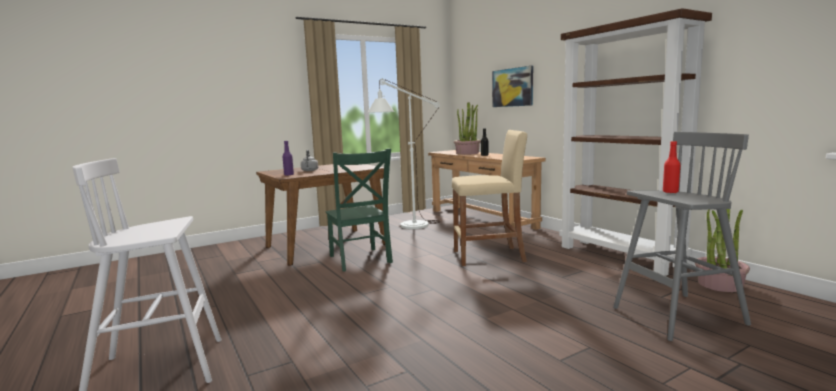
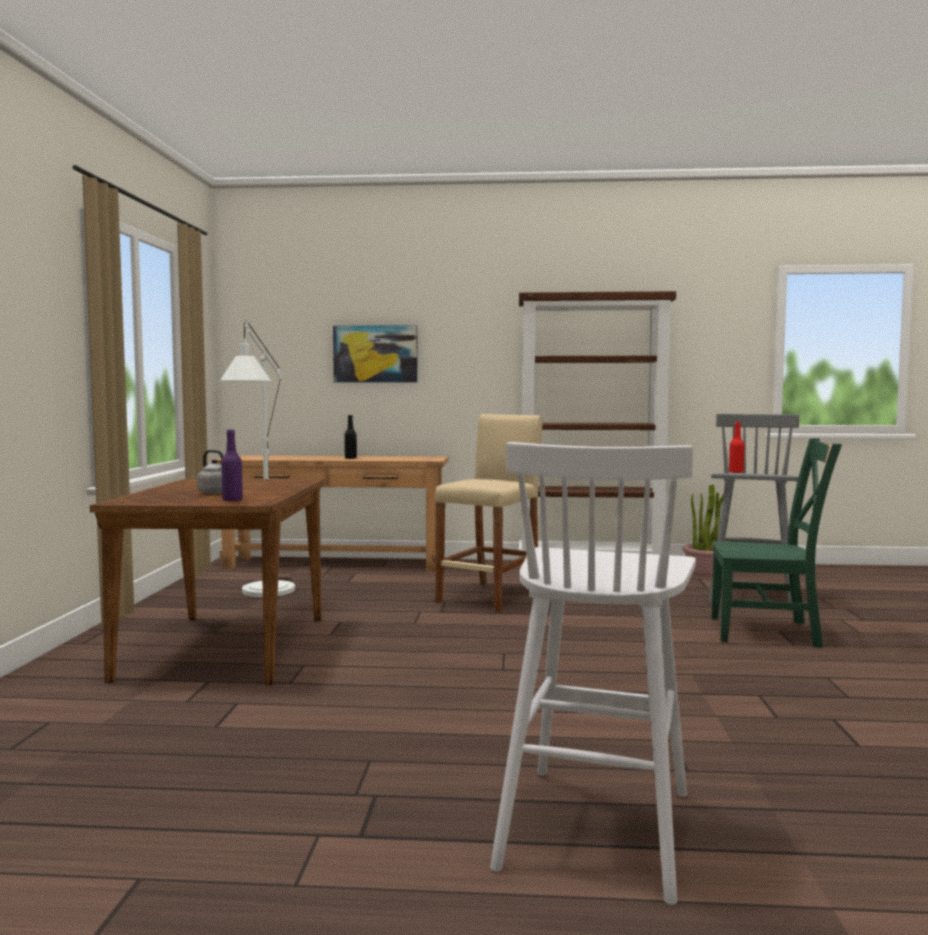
camera: 55 degrees left, 5 degrees down
(360, 260) = (358, 644): green chair -> green chair (769, 632)
(467, 153) = (301, 457): potted plant -> none

